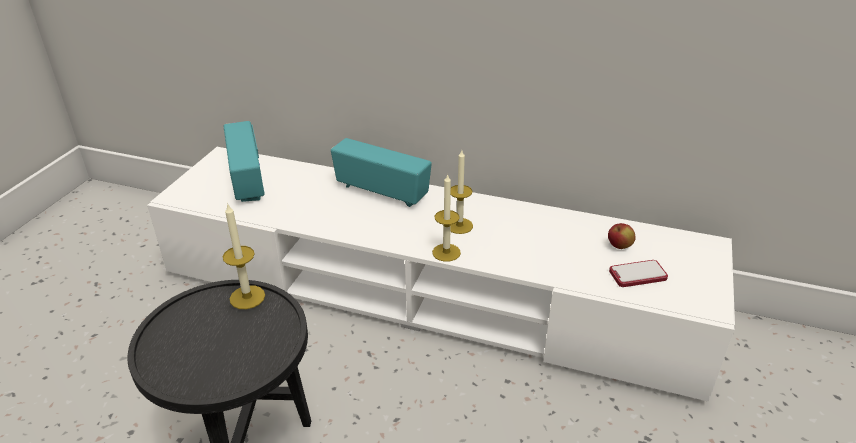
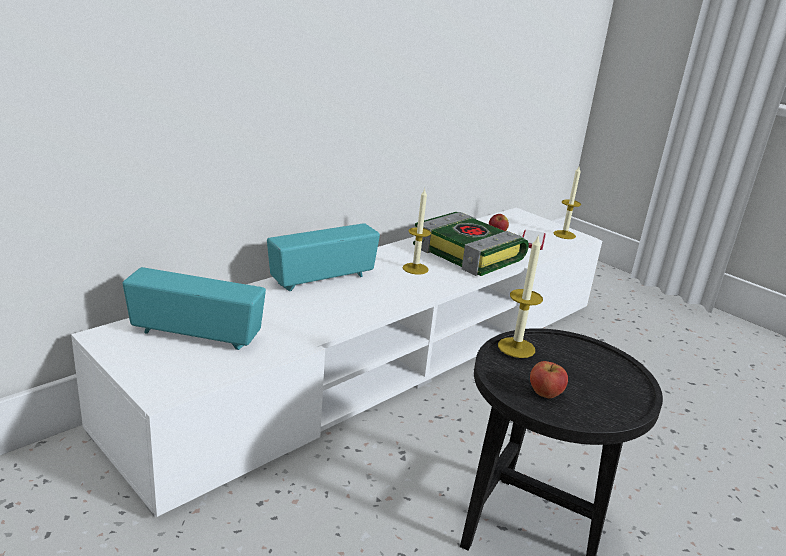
camera: 65 degrees left, 10 degrees down
(182, 331) = (545, 393): none -> apple
(446, 252) = (448, 285): candle -> candle (564, 235)
(537, 245) = (470, 254): none -> book

